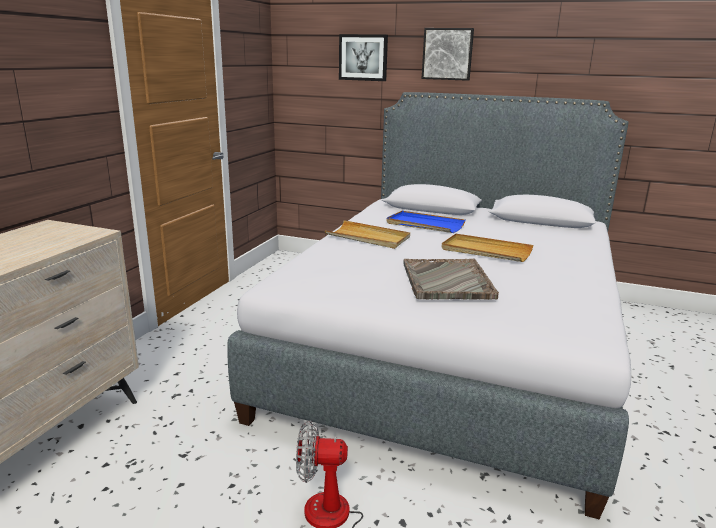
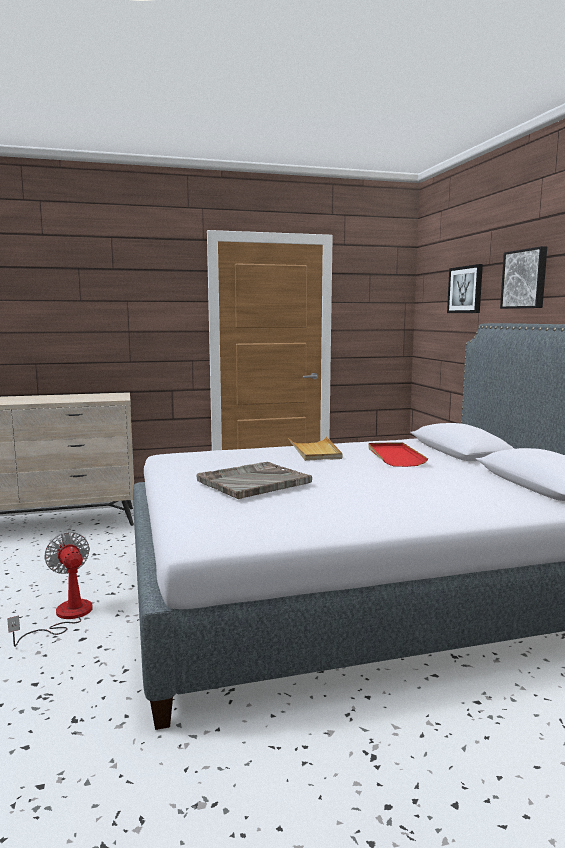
camera: 55 degrees right, 10 degrees down
(424, 225) = (394, 457): blue tray -> red tray
(485, 251) = (364, 481): beige tray -> none

